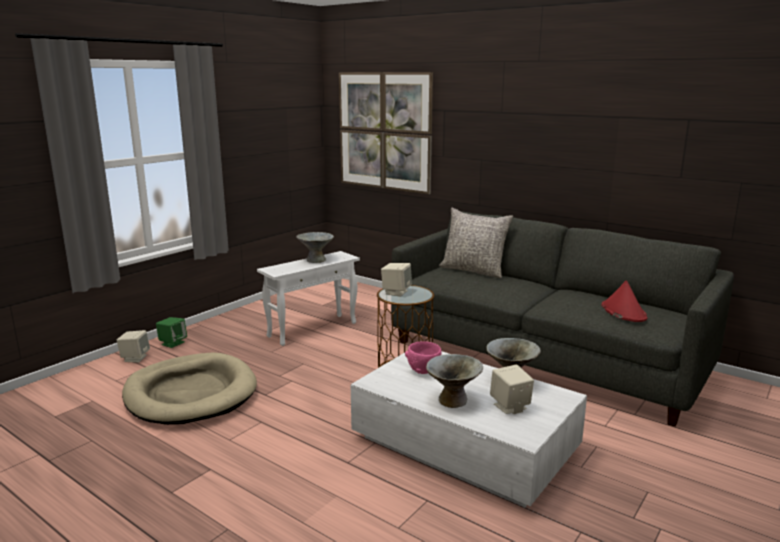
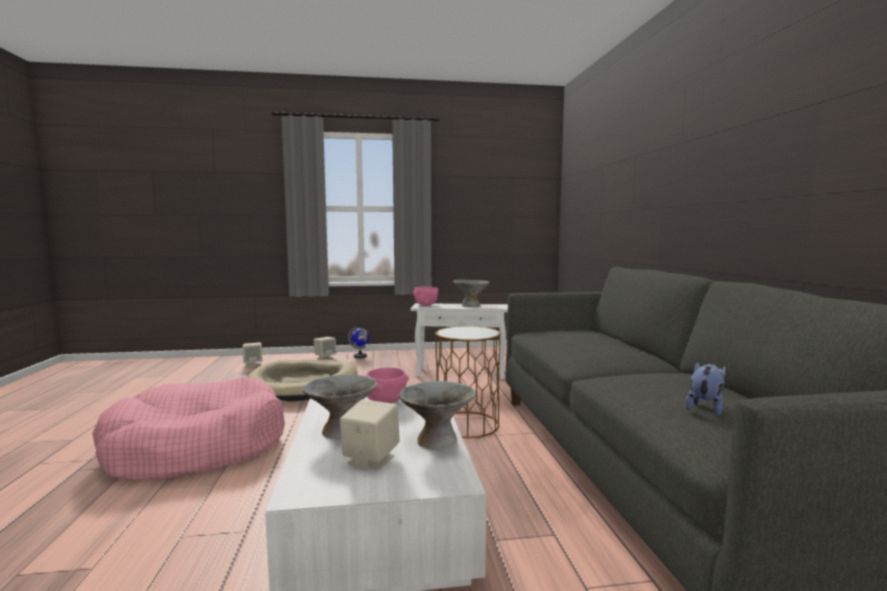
camera: 45 degrees right, 10 degrees down
(173, 343) = (360, 356): green speaker -> globe
(246, 486) = (197, 447): none -> pink dog bed
(277, 269) = (426, 305): none -> pink bowl
(384, 131) = (593, 192): picture -> none
(396, 292) = (463, 329): beige speaker -> beige speaker (253, 364)
(474, 270) = (602, 335): grey pillow -> none
(623, 312) = (705, 408): red hat -> plush toy

